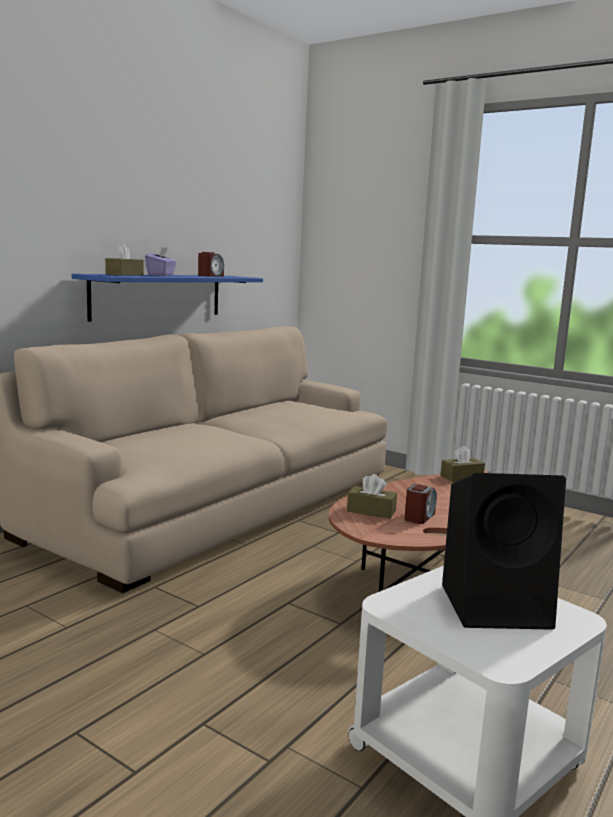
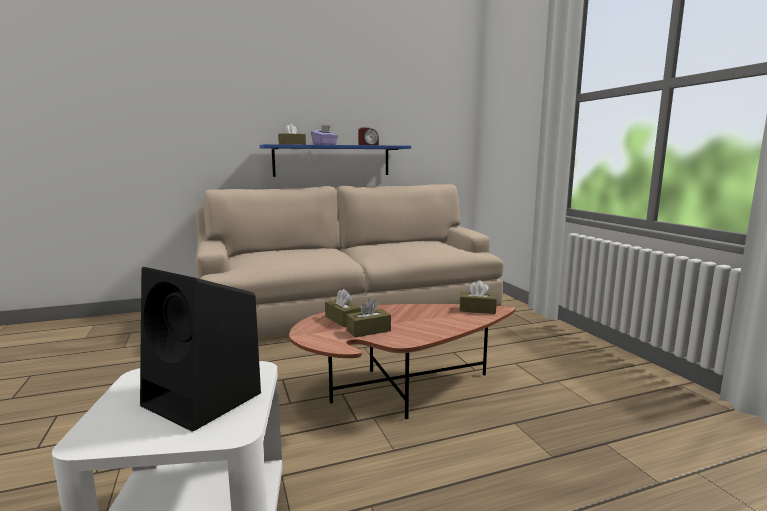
camera: 35 degrees right, 0 degrees up
(419, 517) = (368, 330): alarm clock -> brown tissue box

